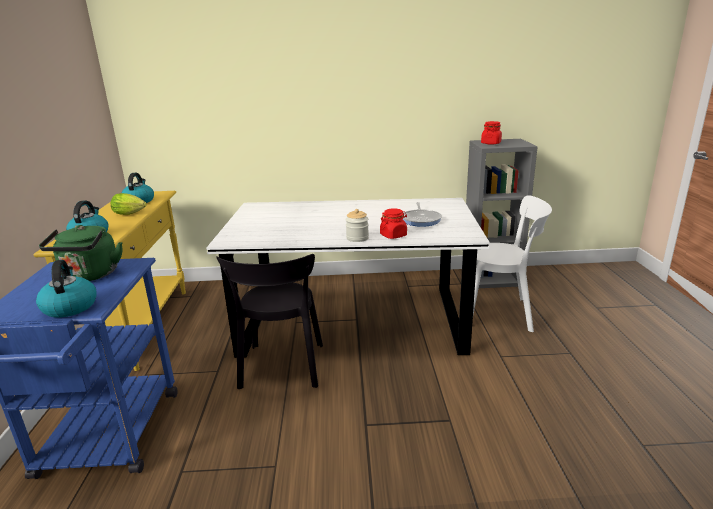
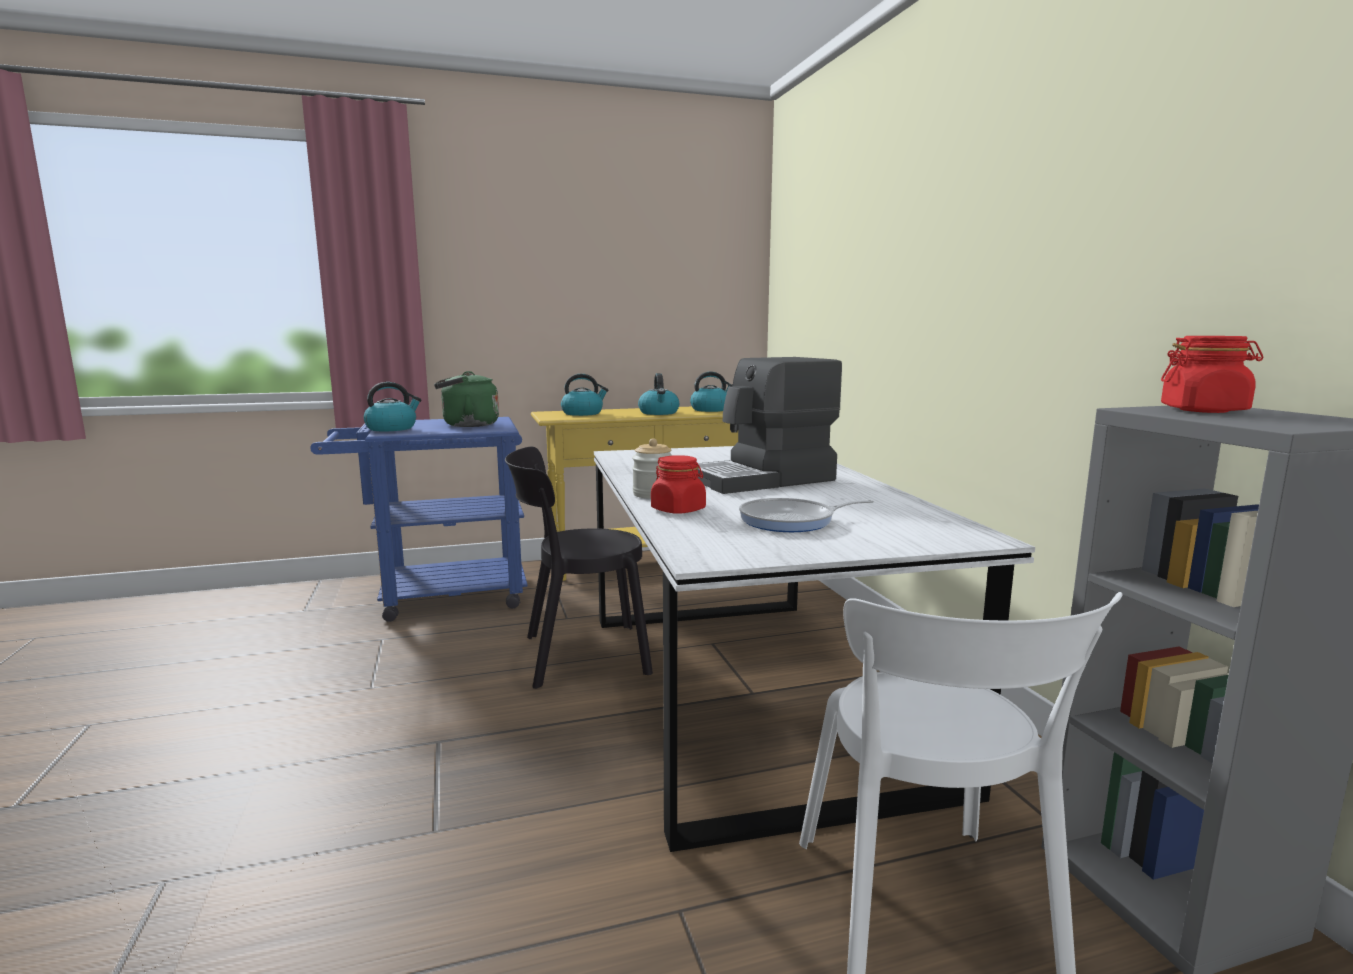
camera: 75 degrees right, 10 degrees down
(131, 214) = (659, 413): lettuce -> kettle
(339, 216) = (763, 480): none -> coffee machine

